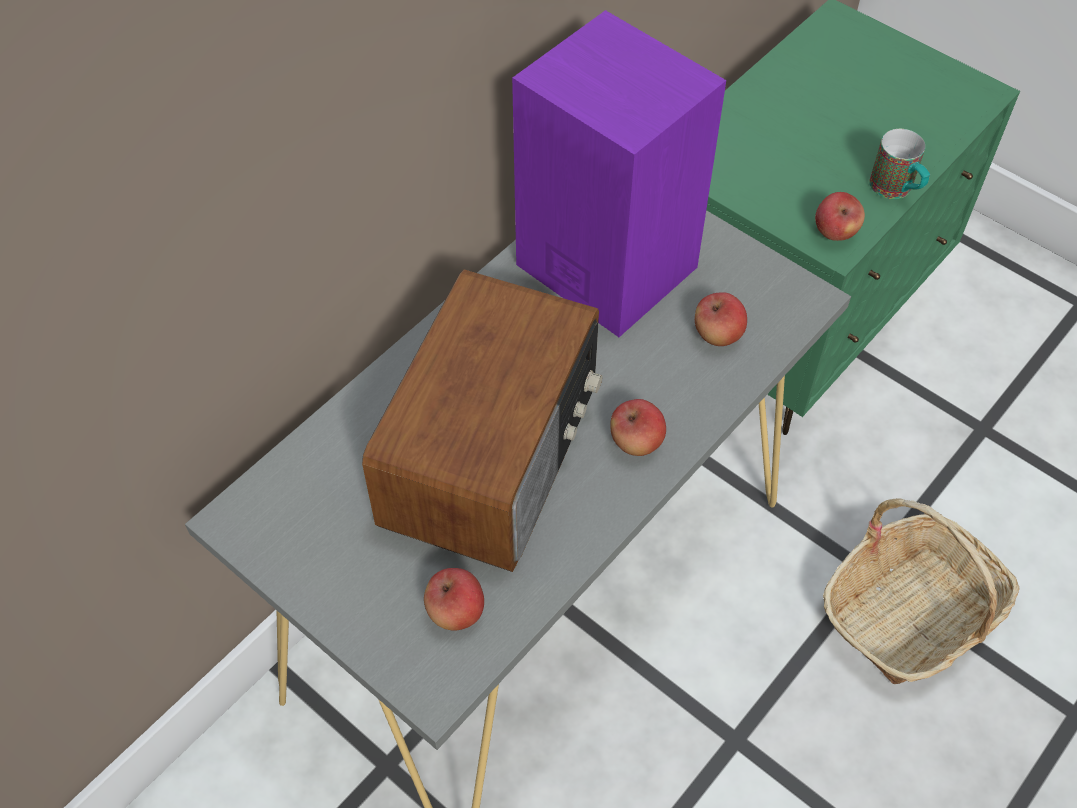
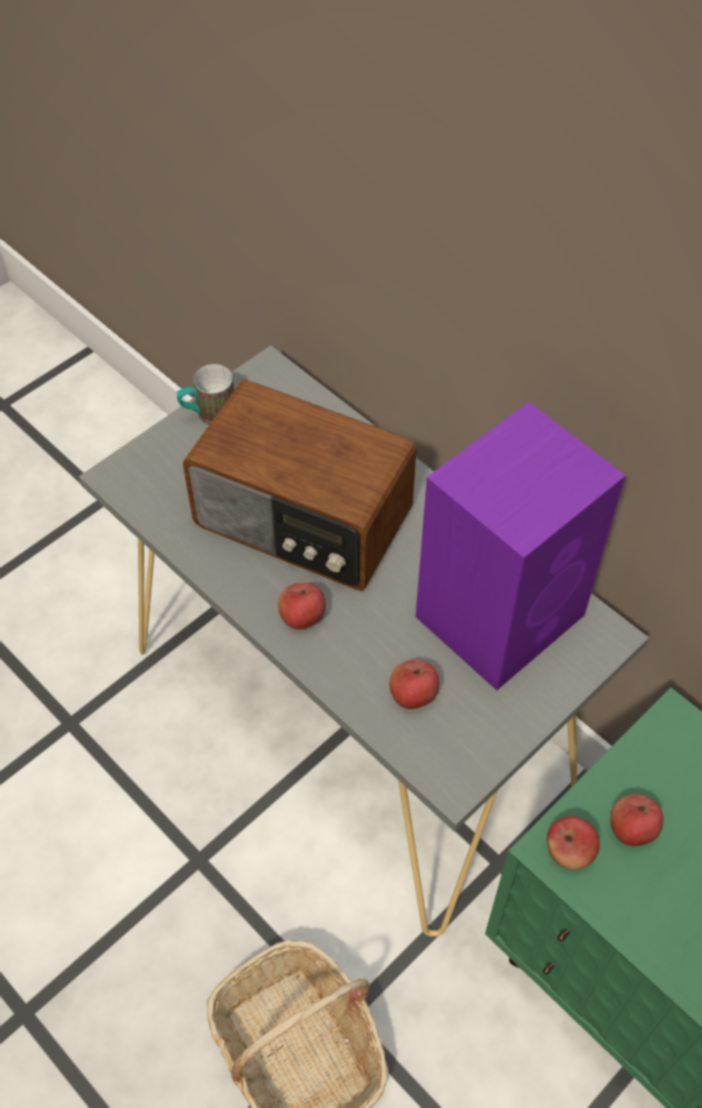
camera: 95 degrees right, 0 degrees up
(456, 612) = (171, 490): apple -> apple (631, 830)
(896, 191) = (635, 933): mug -> mug (208, 415)

